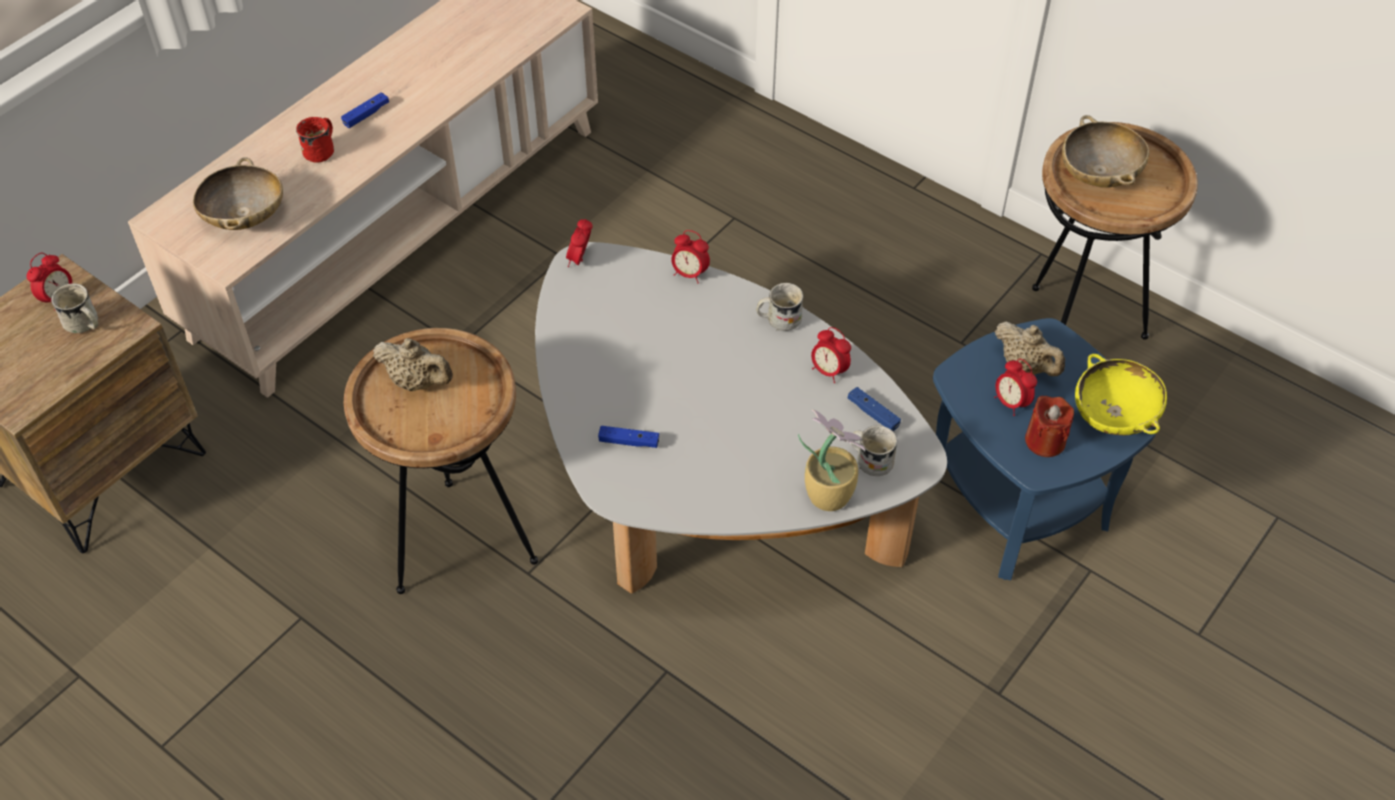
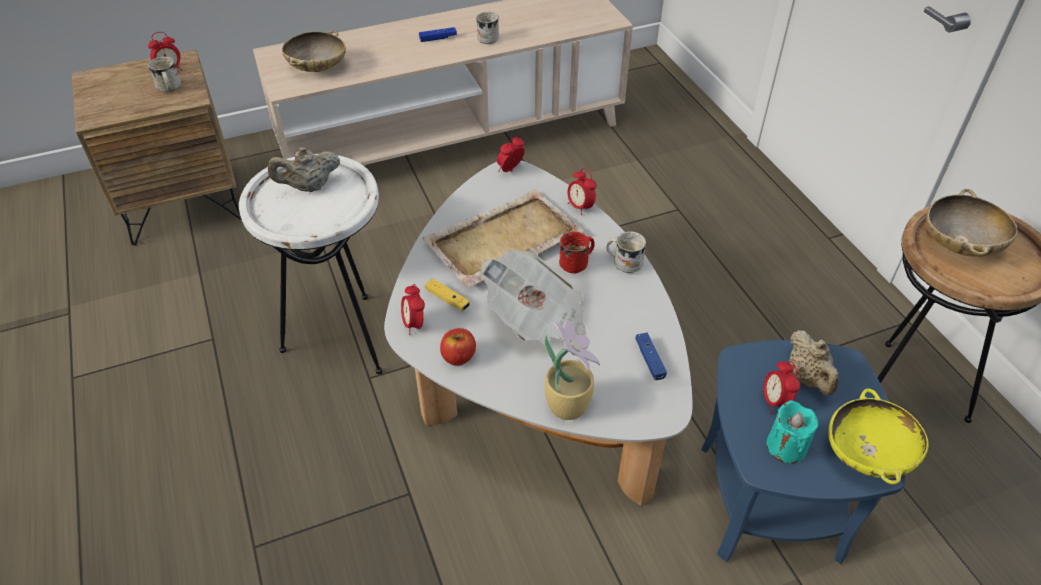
camera: 30 degrees right, 5 degrees down
(322, 150) = (395, 48): red mug -> red mug (577, 262)
(417, 381) = (309, 187): beige teapot -> beige teapot turned 105 degrees clockwise
(461, 544) = (342, 339): brown side table -> white side table
(629, 442) = (447, 299): blue game controller -> yellow game controller
(635, 350) = (502, 241): none -> beige tray
(687, 497) = (458, 356): none -> apple
(738, 422) = (537, 320): none -> newspaper
(829, 371) = (636, 314): alarm clock -> alarm clock (414, 324)
(870, 460) = (621, 394): white mug -> white mug (487, 37)
(1045, 441) = (786, 446): red candle -> turquoise candle

